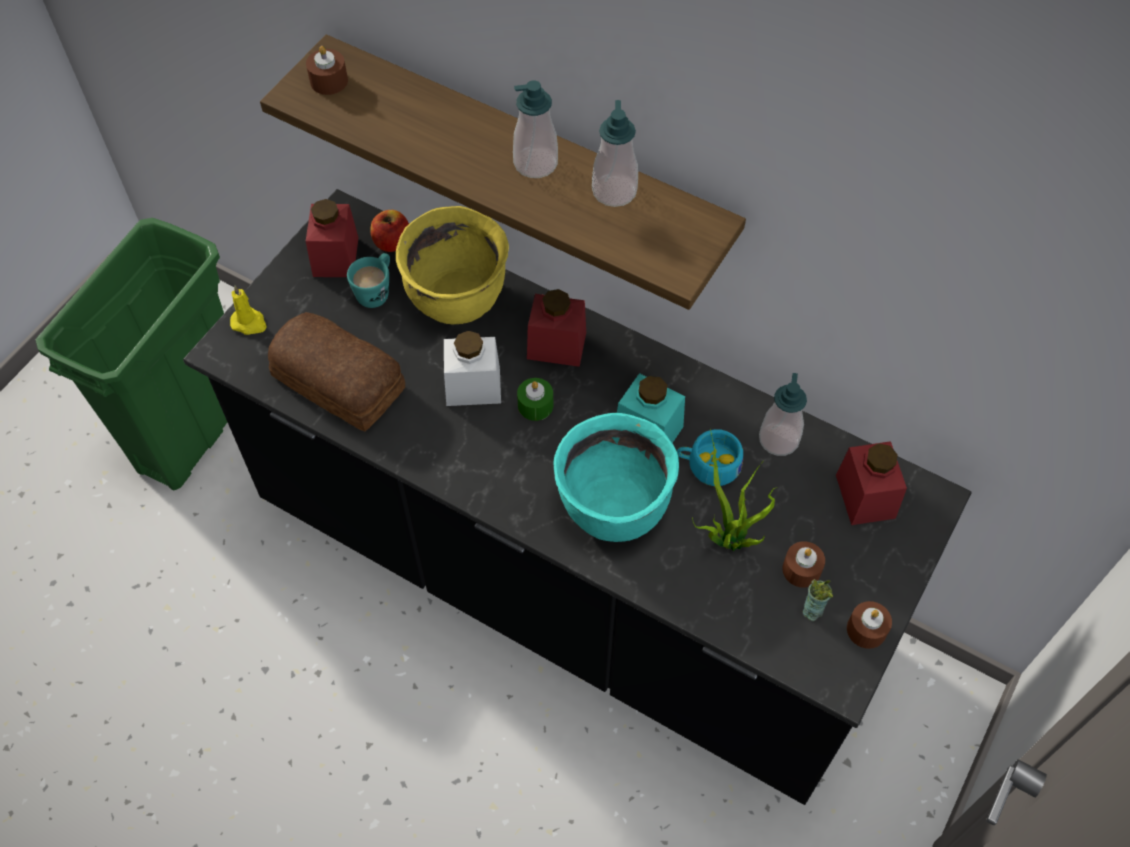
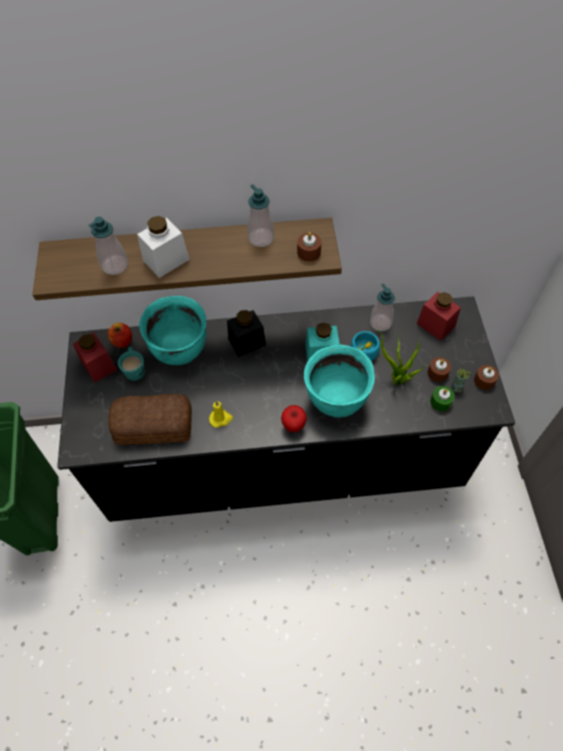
camera: 35 degrees left, 0 degrees up
(249, 323) = (79, 426): yellow candle -> yellow candle (221, 419)
(329, 81) = (63, 264): brown candle -> brown candle (309, 252)
(458, 299) = (180, 349): yellow cooking pot -> turquoise cooking pot
(473, 386) = (223, 385): white jar -> white jar (166, 260)
(520, 505) = (293, 426): none -> apple
(535, 163) = (211, 246): soap dispenser -> soap dispenser (115, 265)
(535, 405) = (261, 375): green candle -> green candle (440, 402)
(556, 345) = (247, 342): red jar -> black jar

